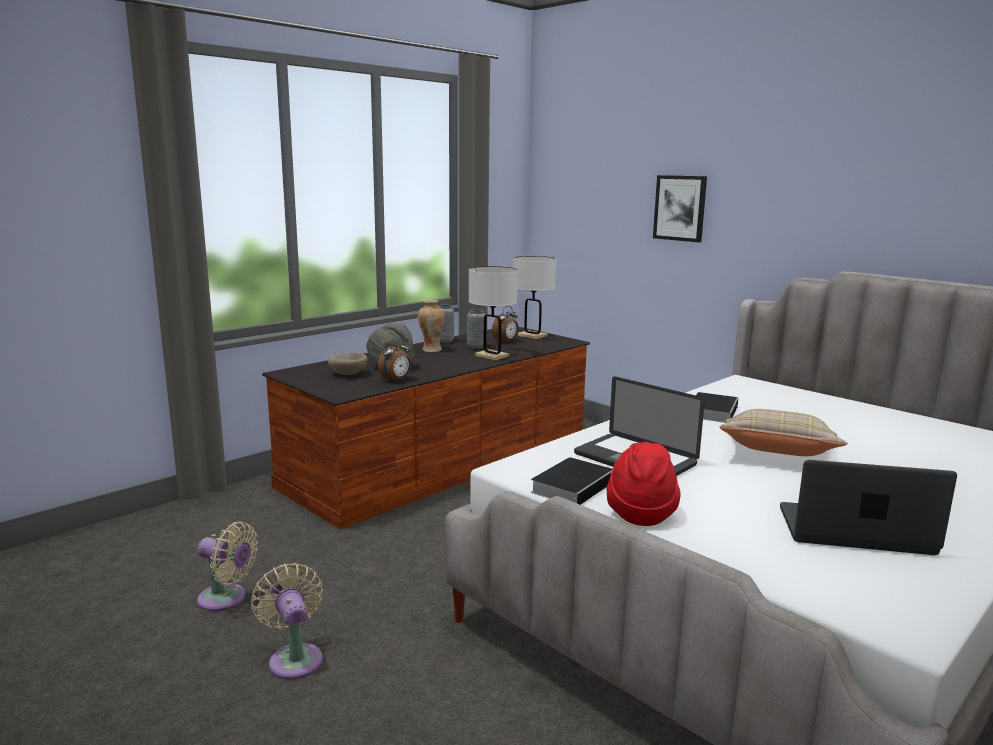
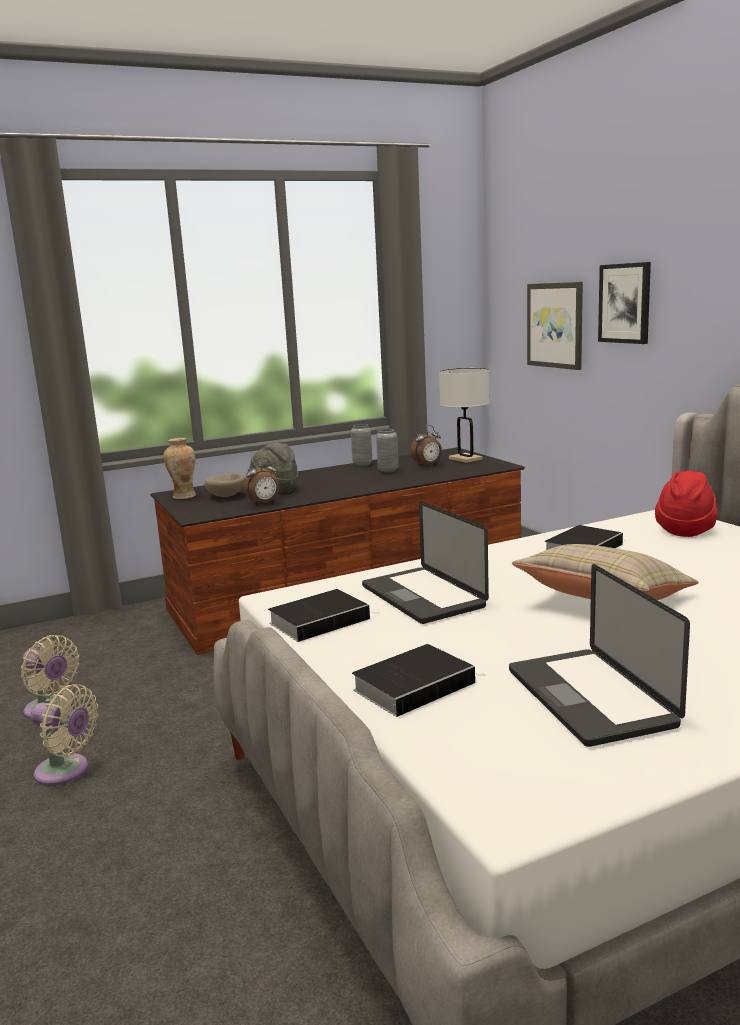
camera: 20 degrees right, 0 degrees up
(294, 658) = (66, 772): beige fan -> beige fan turned 120 degrees clockwise
(431, 350) = (337, 473): vase -> vase (184, 496)
(491, 356) = (393, 480): white table lamp -> none
(606, 222) = (555, 325): none -> picture
(640, 513) = (358, 653): red hat -> red hat (685, 530)
(718, 535) = (416, 685): none -> book
(854, 531) = (589, 698): laptop -> laptop turned 135 degrees counterclockwise

